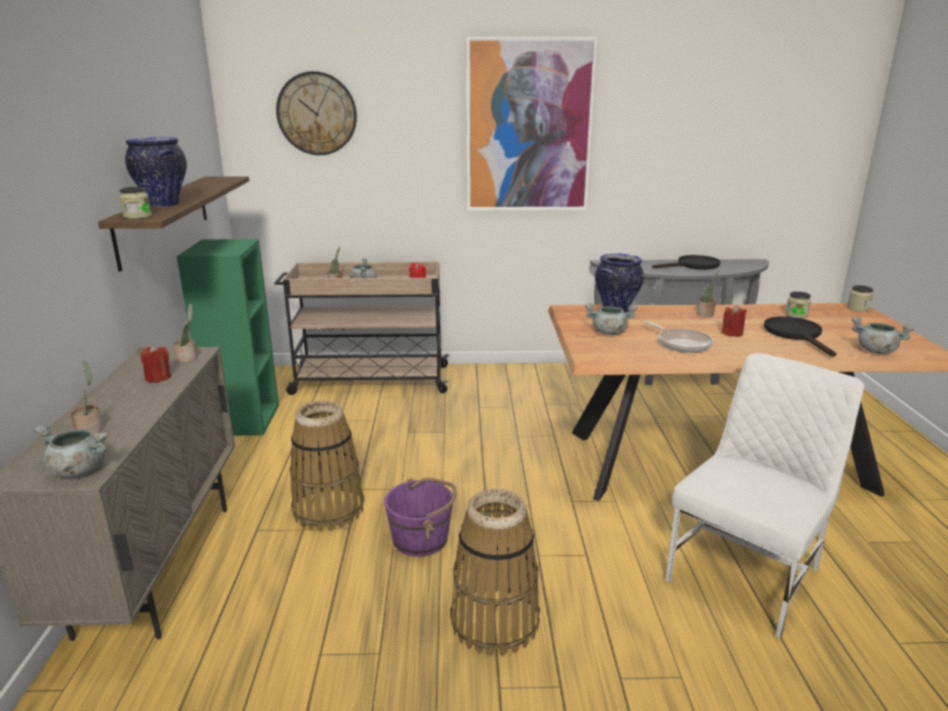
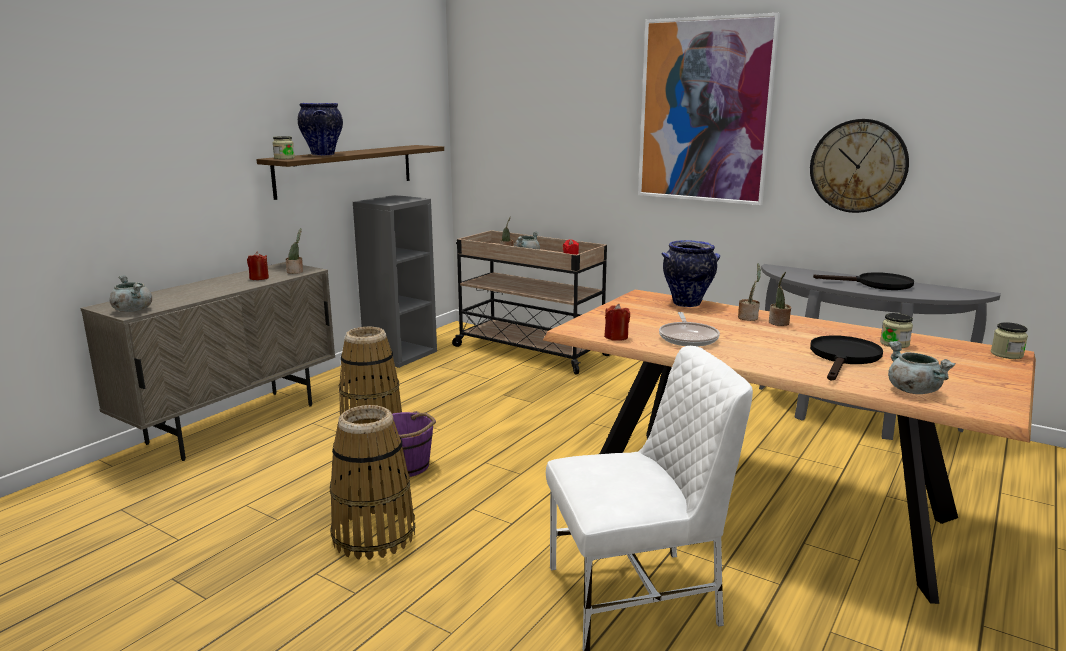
camera: 35 degrees right, 5 degrees down
(91, 429) = (176, 294): potted plant -> potted plant (748, 317)
(244, 419) = (400, 354): green bookcase -> grey bookcase
(317, 114) = (519, 96): wall clock -> wall clock (858, 166)
(609, 333) = (636, 317): grey cooking pot -> none
(732, 333) = (767, 342): red candle -> red candle (616, 337)

